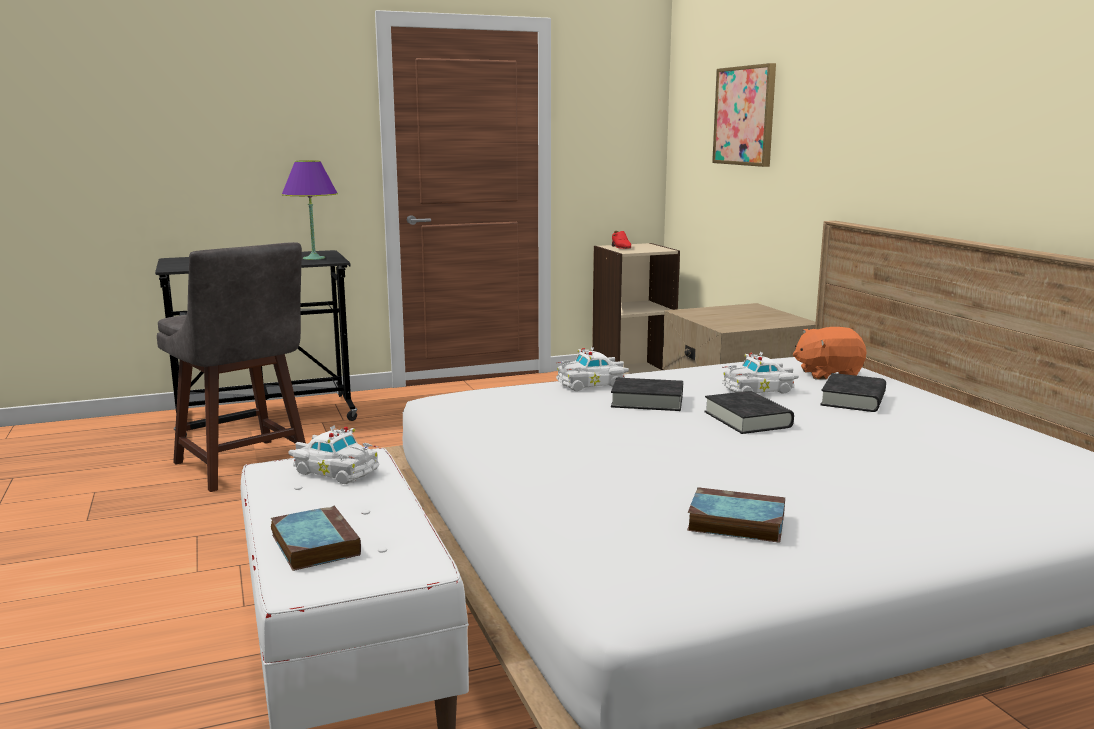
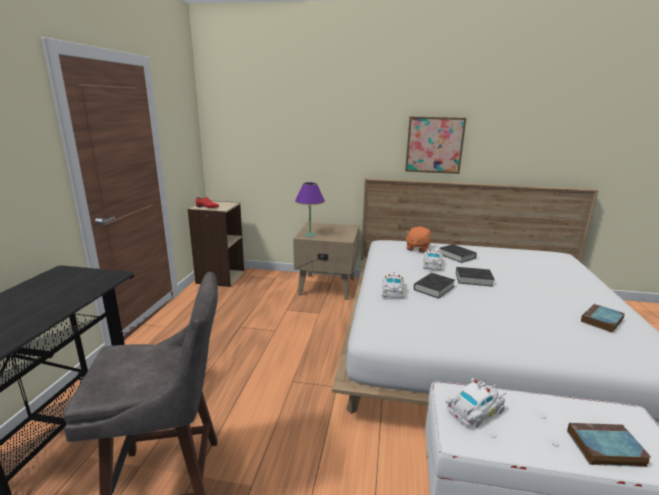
camera: 60 degrees left, 5 degrees up
(314, 258) = (85, 279): purple table lamp -> purple table lamp (309, 235)
(745, 116) = (283, 126): picture -> picture (434, 145)

